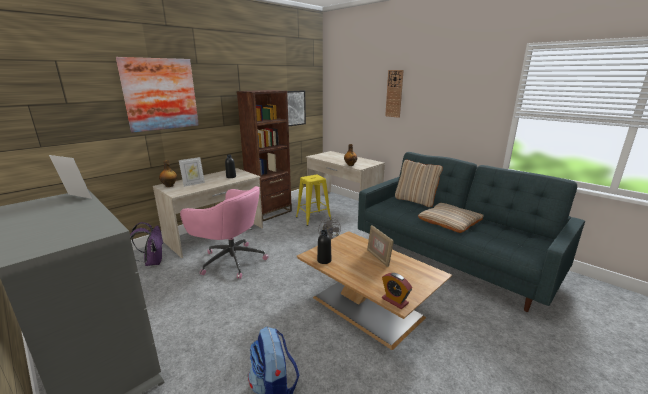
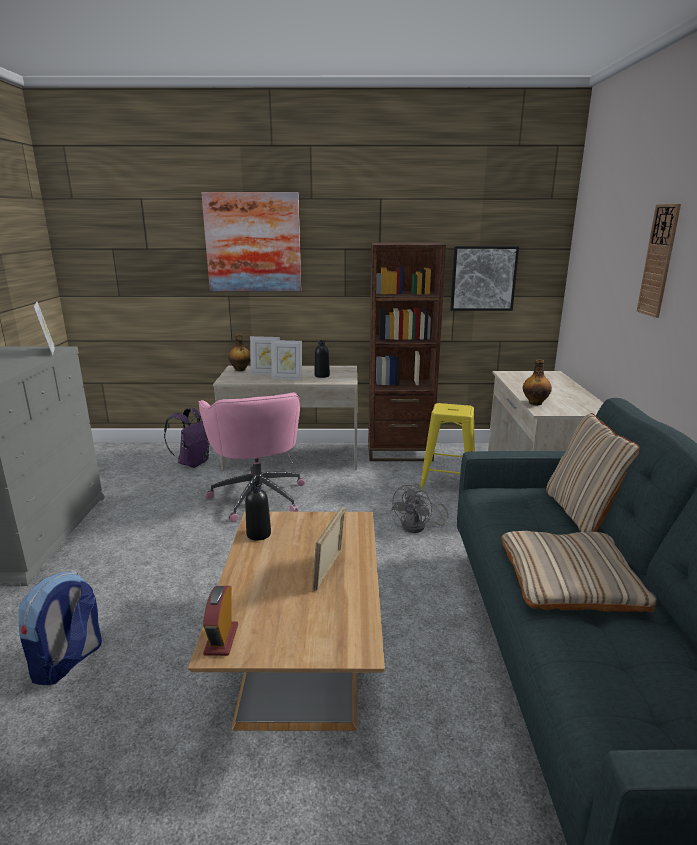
camera: 45 degrees right, 0 degrees up
(214, 183) = (287, 378): none -> picture frame

